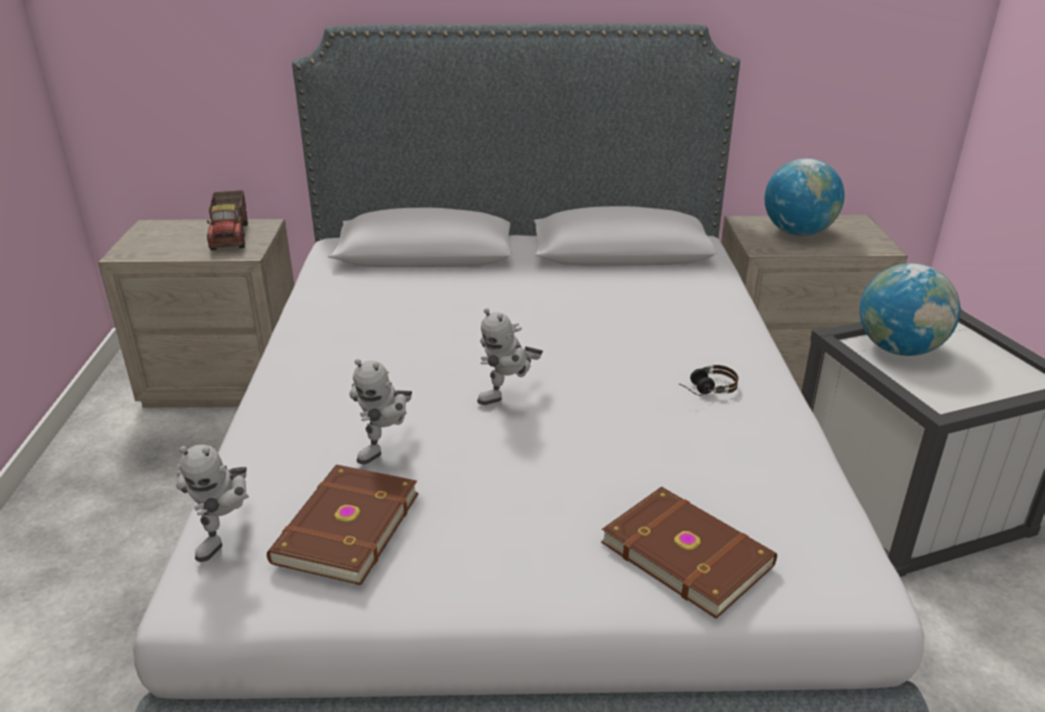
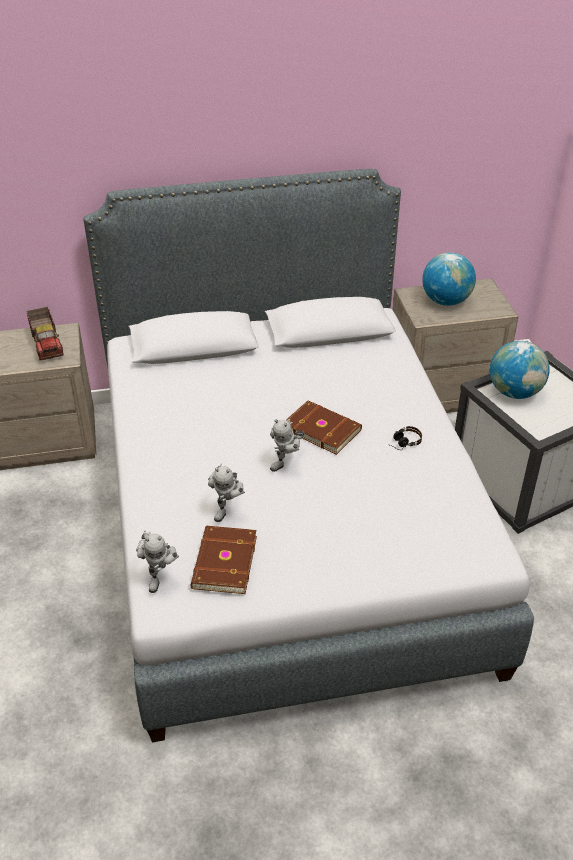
camera: 10 degrees left, 10 degrees up
(687, 552) = (409, 552): brown book -> brown book (322, 429)

